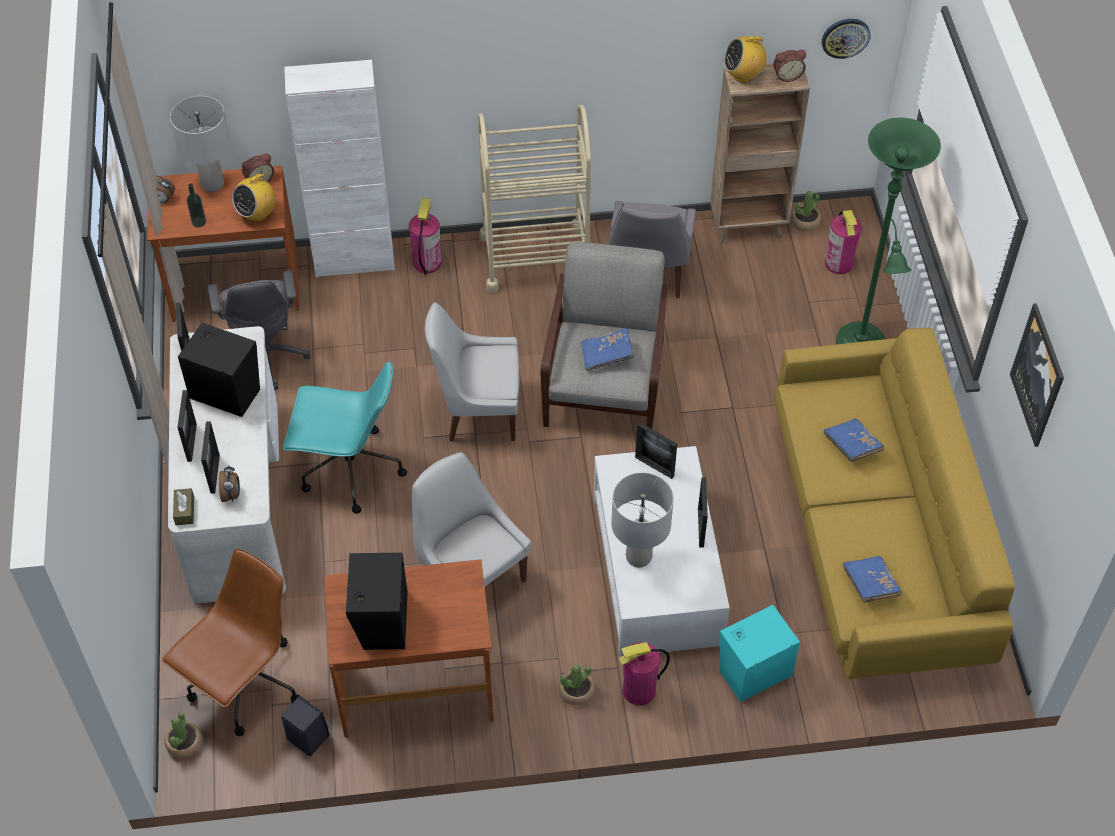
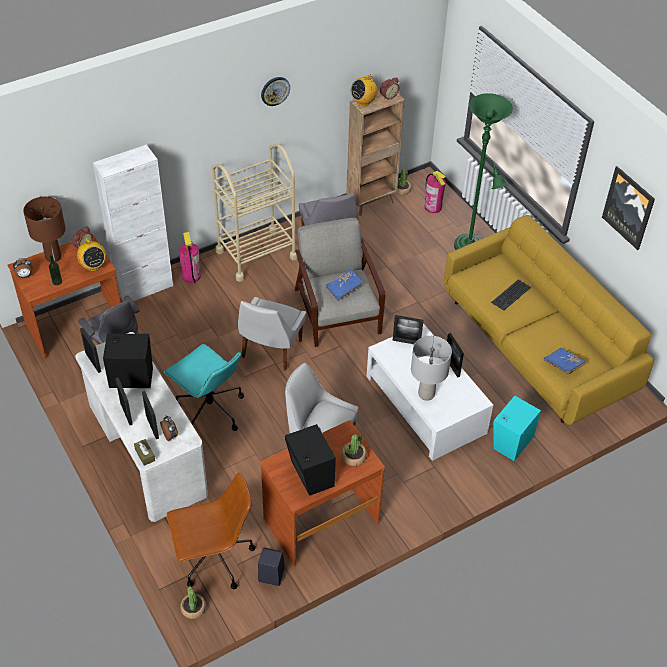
camera: 25 degrees left, 5 degrees down
(212, 184) = (53, 257): grey table lamp -> brown table lamp
(245, 686) = (214, 559): brown office chair -> brown office chair turned 60 degrees clockwise
(257, 214) = (93, 266): radio -> radio turned 45 degrees counterclockwise
(349, 470) = (209, 410): turquoise office chair -> turquoise office chair turned 60 degrees clockwise
(478, 411) = (270, 351): white chair -> white chair turned 45 degrees counterclockwise
(576, 691) = (418, 488): potted plant -> potted plant (353, 457)
(639, 690) = (453, 475): fire extinguisher -> none
(845, 37) = (412, 66): wall clock -> wall clock (275, 91)
(852, 446) = (510, 295): blue book -> keyboard

